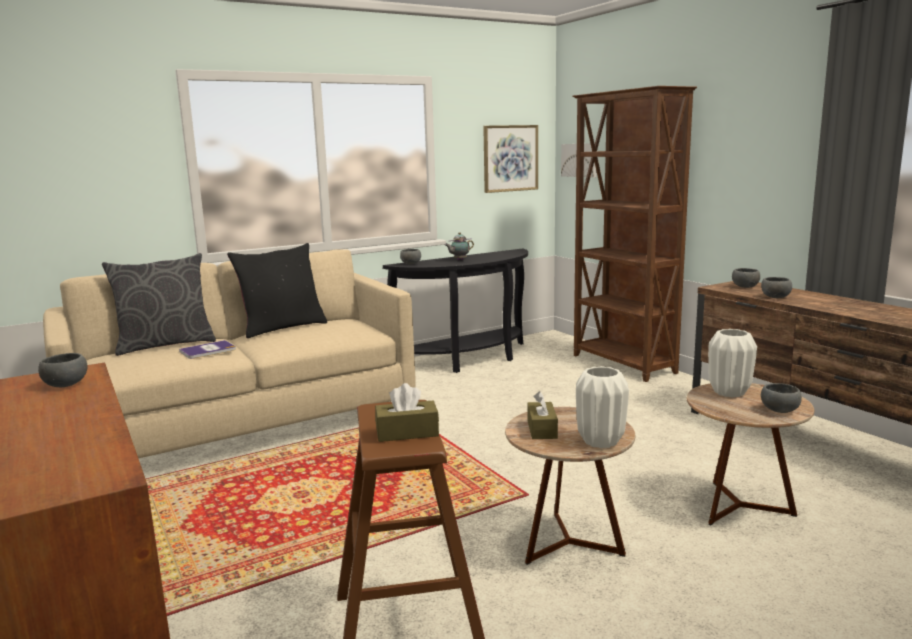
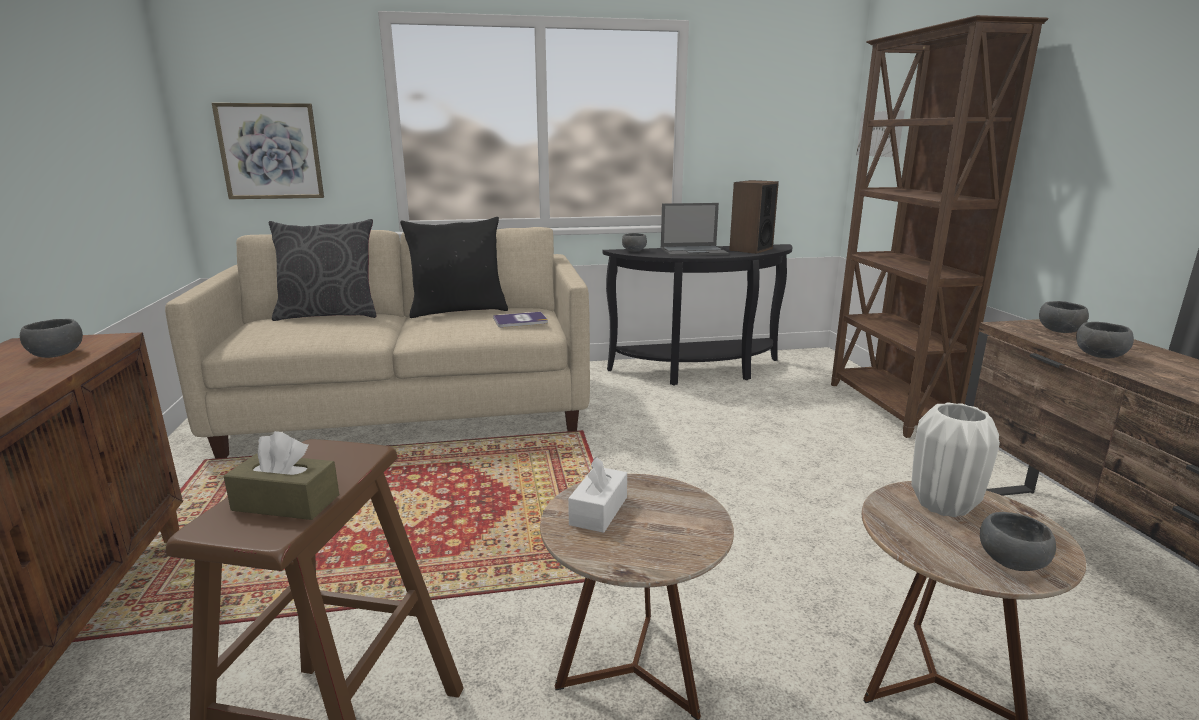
camera: 20 degrees right, 5 degrees up
(208, 350) = (353, 327): book -> book (520, 321)
(459, 260) = (694, 251): teapot -> laptop
(500, 254) = (750, 249): none -> speaker
(510, 158) = (789, 129): picture -> picture (270, 151)
(542, 429) = (598, 511): brown tissue box -> white tissue box
(599, 441) = (658, 554): white vase -> none

